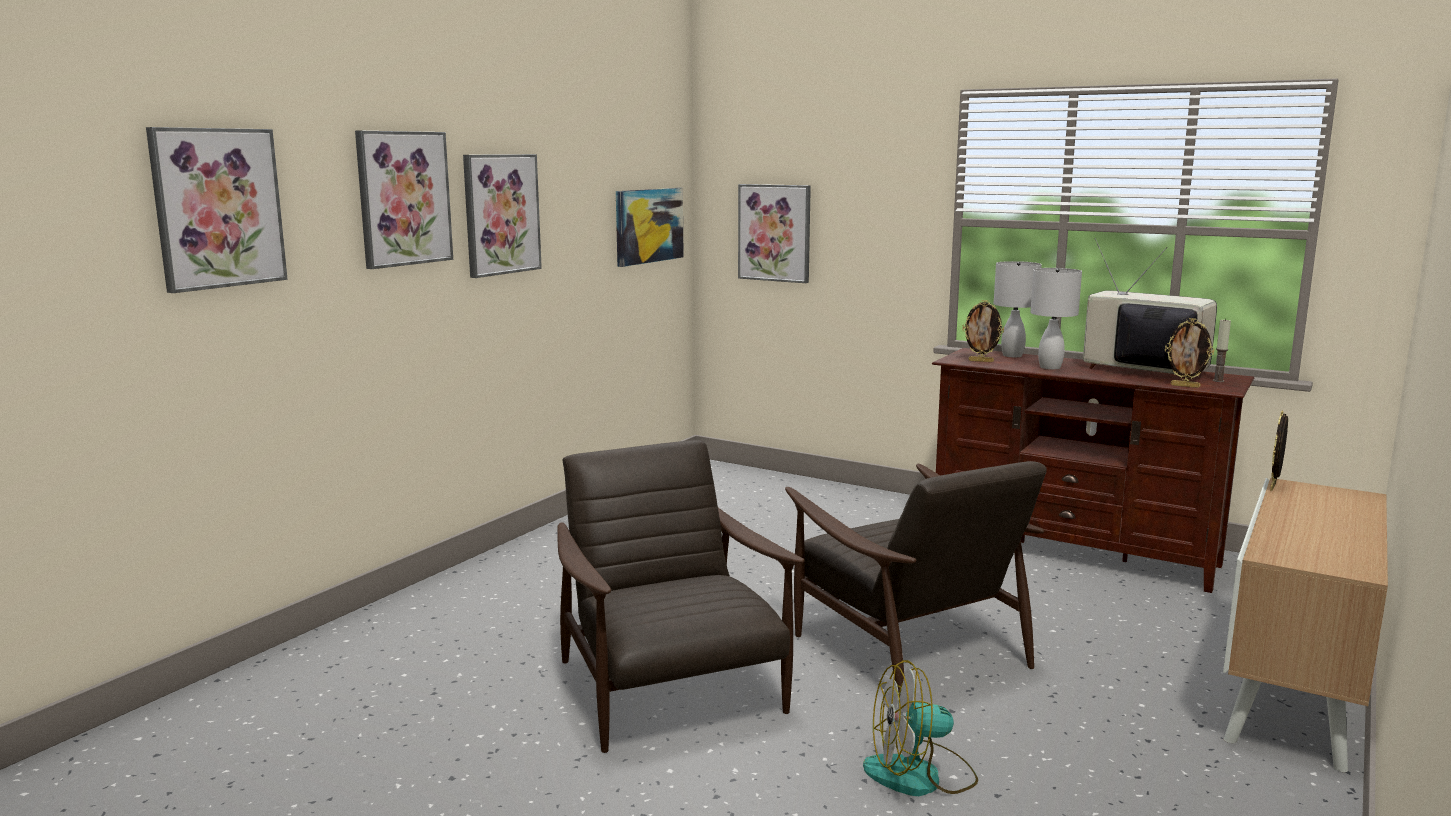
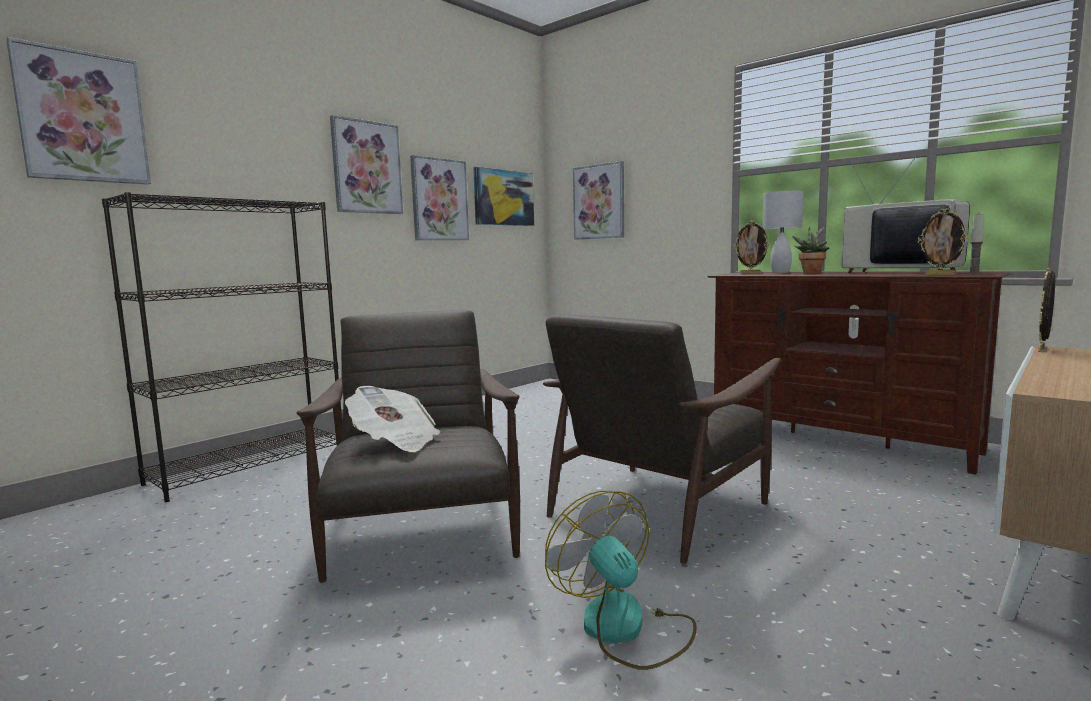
camera: 10 degrees right, 5 degrees down
(398, 615) = (250, 466): none -> black bookcase
(403, 198) = (272, 140): picture -> picture (439, 200)
(665, 604) = (395, 441): none -> newspaper
(907, 647) = (660, 506): brown armchair -> brown armchair turned 60 degrees clockwise
(920, 775) = (625, 629): fan -> fan turned 60 degrees clockwise
(1050, 367) = (811, 273): white table lamp -> potted plant

